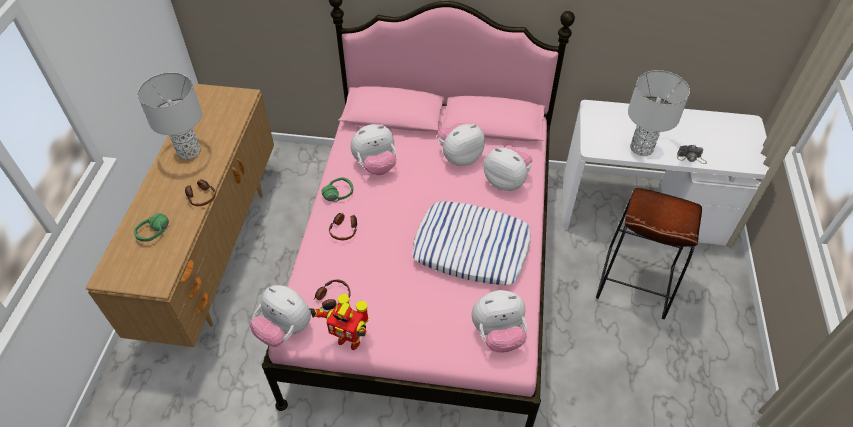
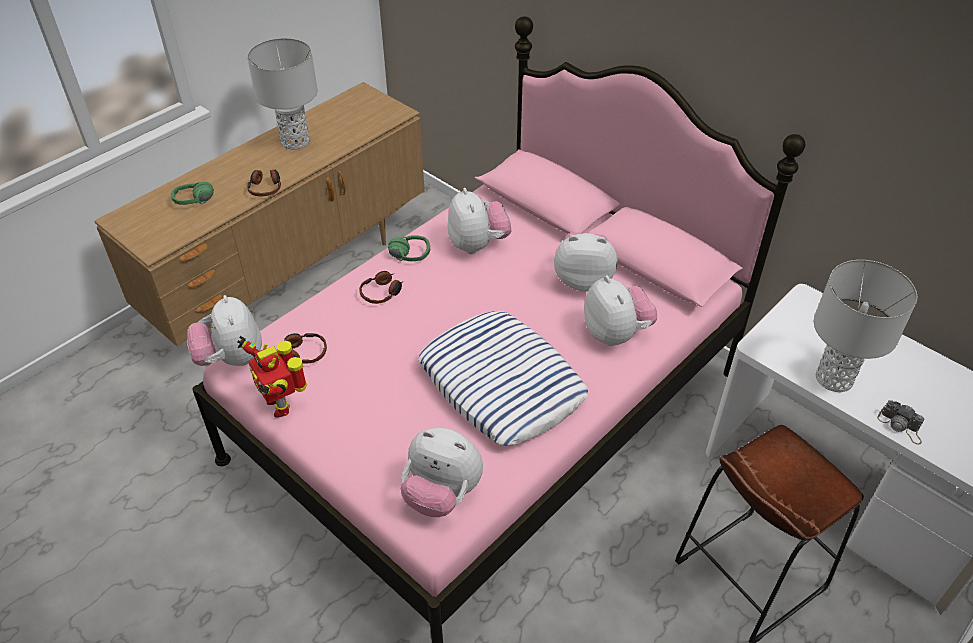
camera: 35 degrees right, 5 degrees down
(376, 165) = (478, 245): plush toy -> plush toy turned 120 degrees counterclockwise

